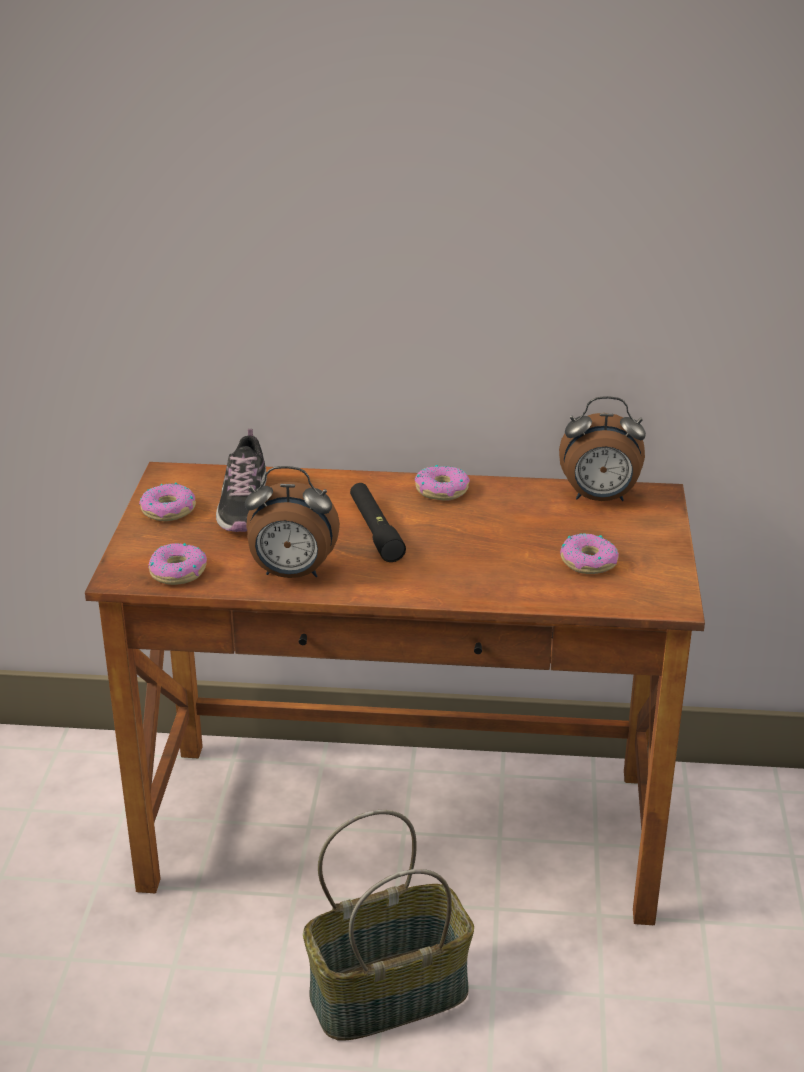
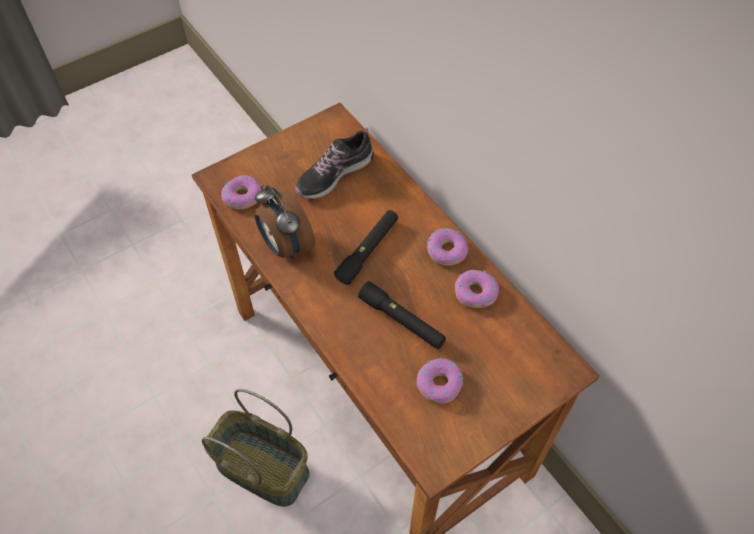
camera: 50 degrees right, 25 degrees up
(168, 510) = (298, 147): donut -> donut (475, 293)
(488, 549) = (402, 320): none -> black flashlight
(599, 498) = (525, 339): alarm clock -> none

